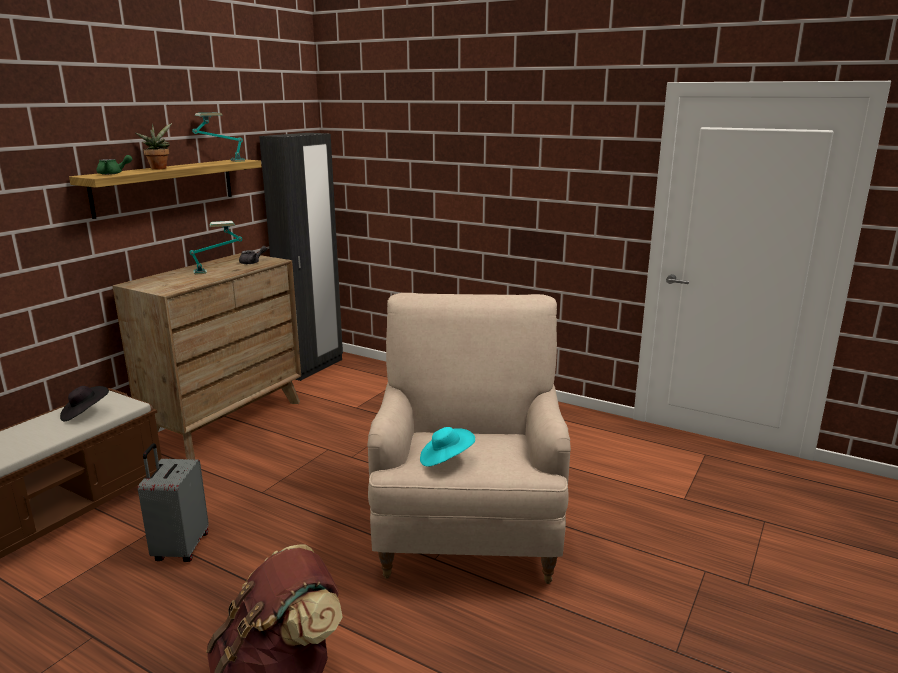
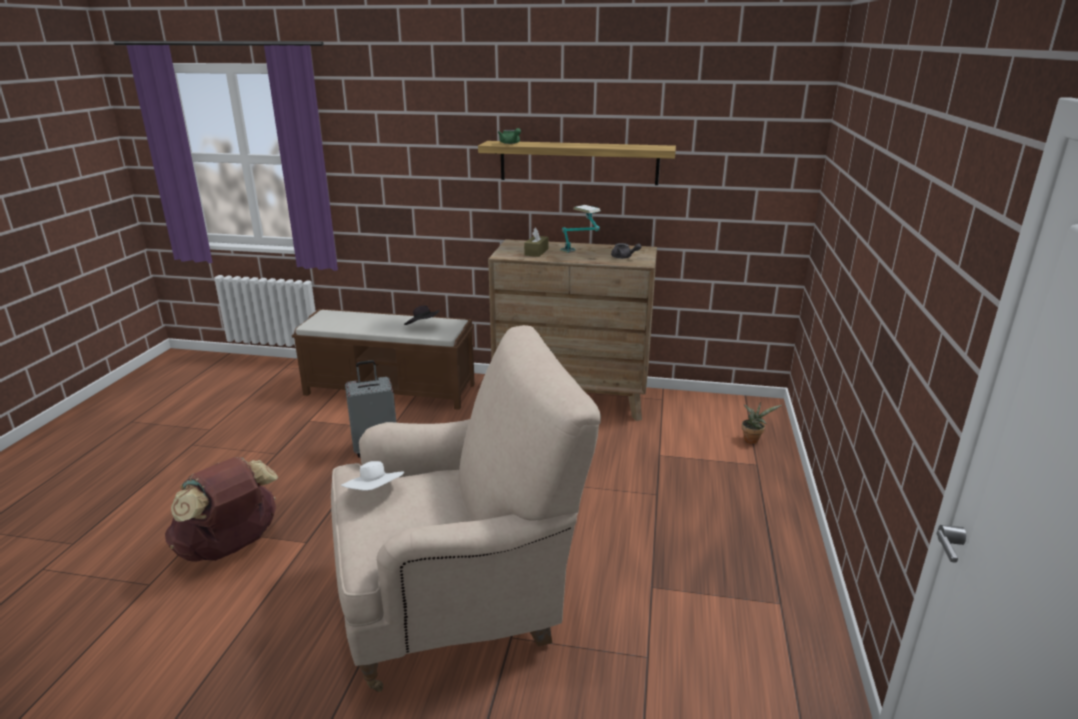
camera: 70 degrees right, 5 degrees up
(159, 168) = (561, 144): potted plant -> potted plant (752, 439)
(181, 281) = (536, 252): none -> brown tissue box
(221, 162) = (637, 146): table lamp -> none
(313, 367) = (723, 402): black wardrobe -> none
(445, 459) = (375, 493): turquoise hat -> white hat

